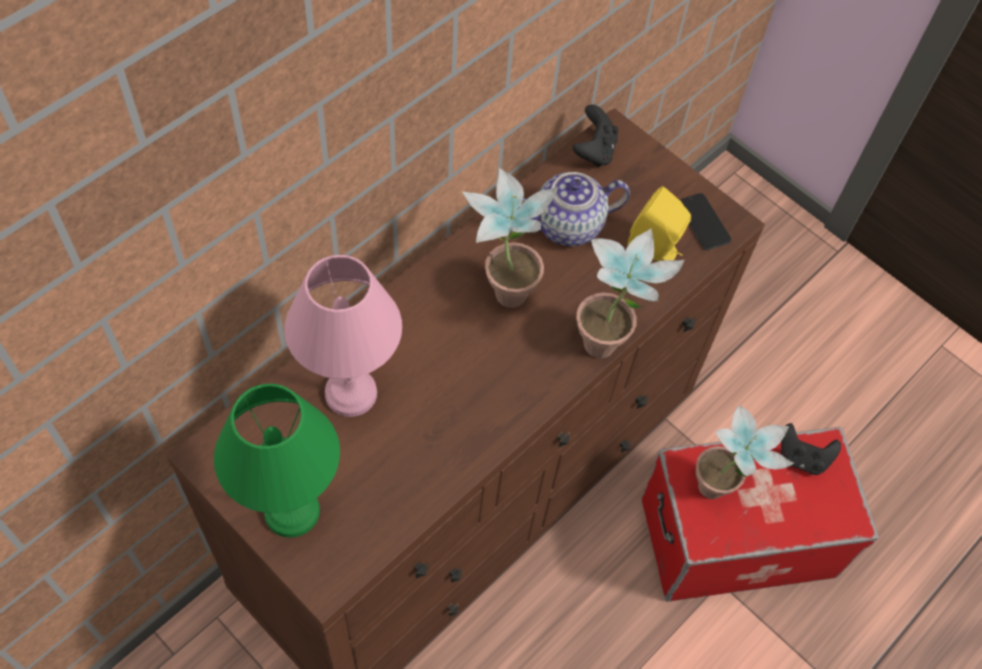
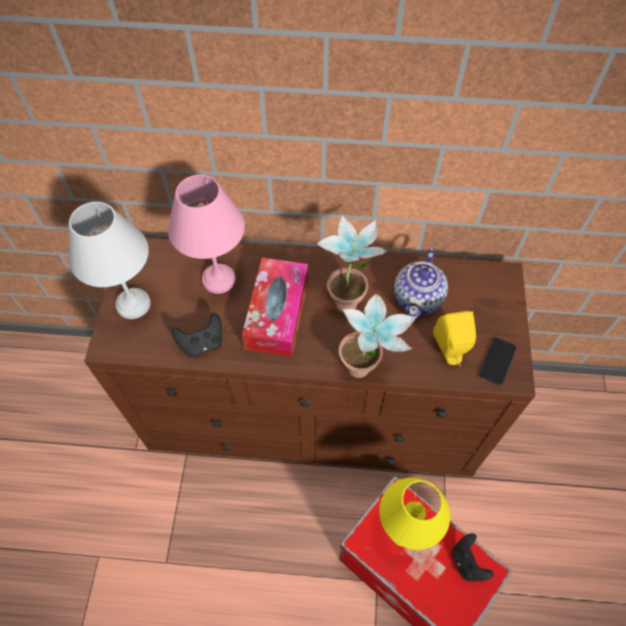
camera: 55 degrees right, 0 degrees up
(294, 510) = (134, 305): green table lamp -> white table lamp
(459, 369) = (277, 314): none -> tissue box
(569, 225) = (418, 298): teapot -> teapot turned 105 degrees counterclockwise
(594, 151) = (481, 274): black game controller -> black game controller (202, 343)
(722, 488) = (403, 528): potted plant -> yellow table lamp

